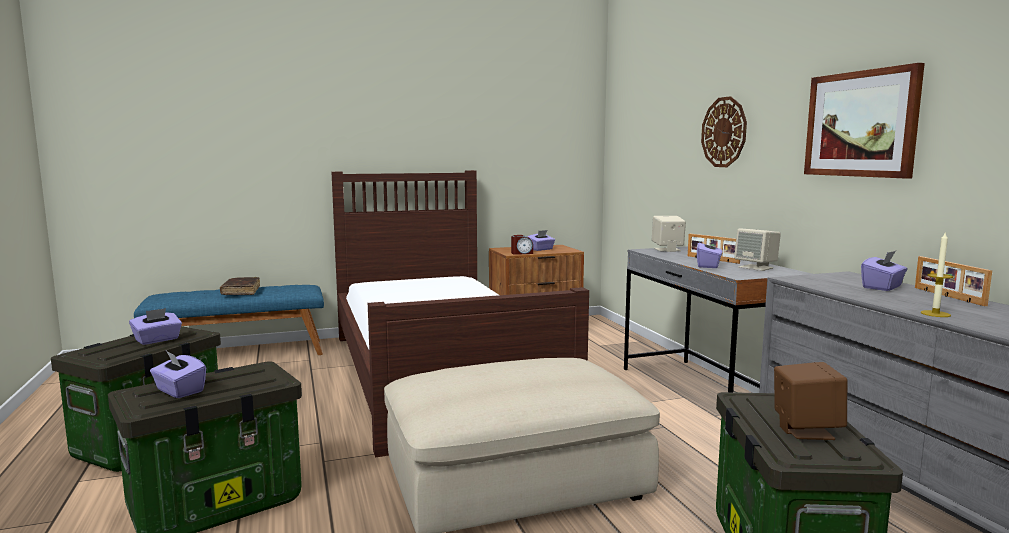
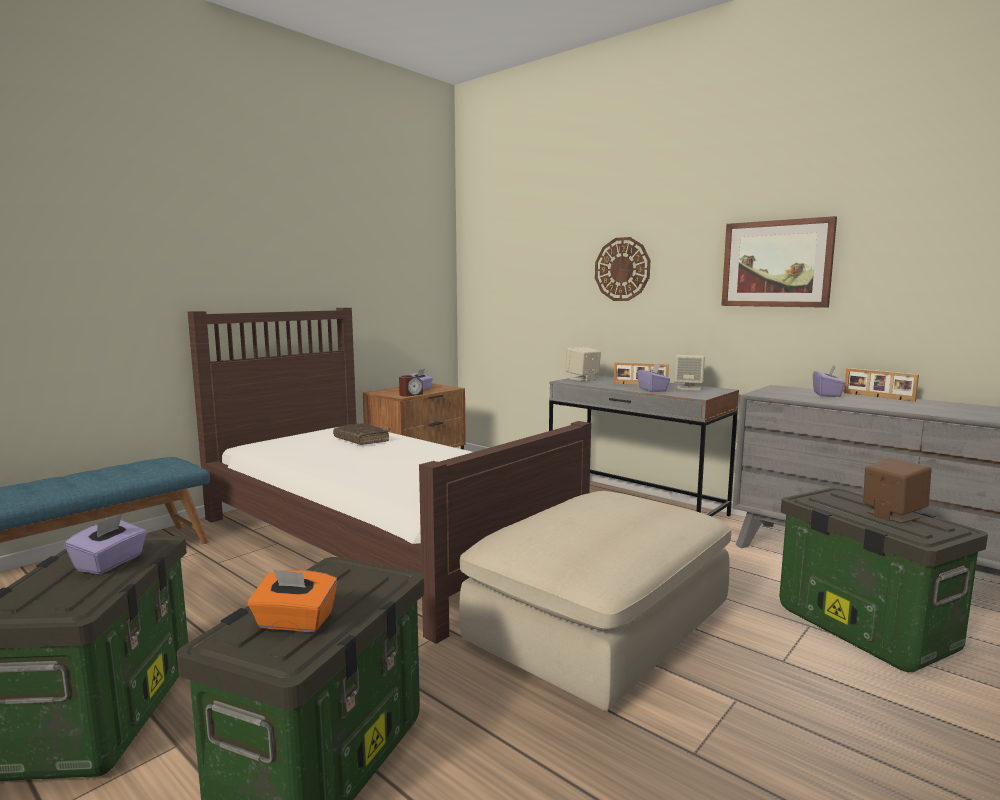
camera: 30 degrees left, 0 degrees up
(179, 391) = (295, 622): purple tissue box -> orange tissue box
(241, 291) = (84, 478): brown book -> brown book (361, 440)
(935, 314) = (911, 410): candle -> none

